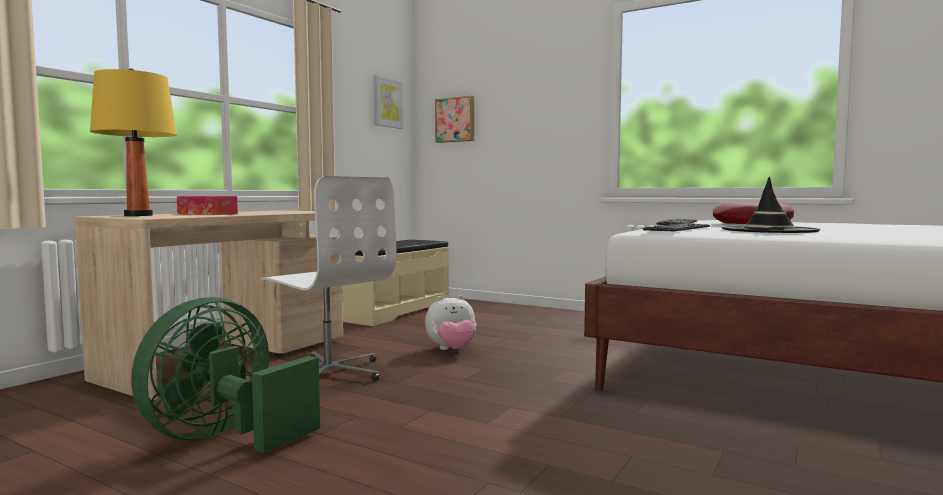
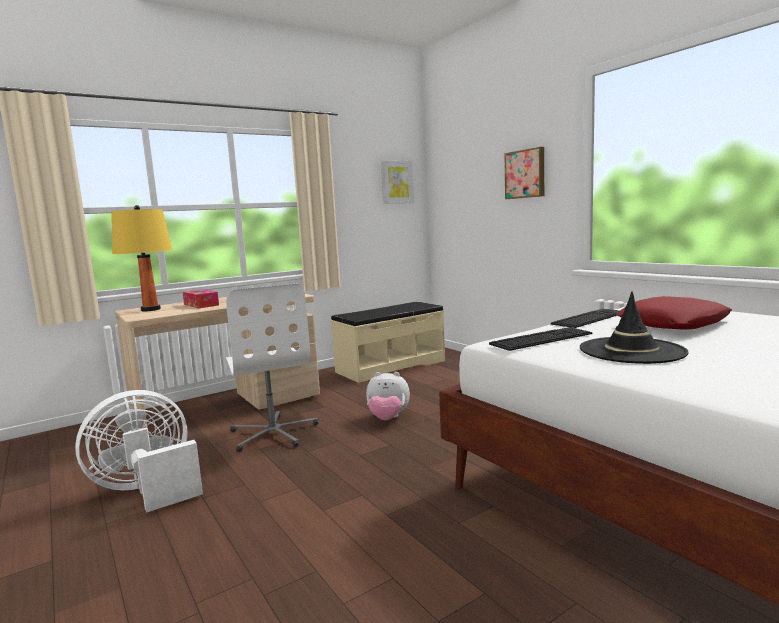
camera: 25 degrees right, 5 degrees up
(225, 438) = (147, 490): green fan -> white fan
(455, 120) = (456, 192): picture -> picture (525, 174)

